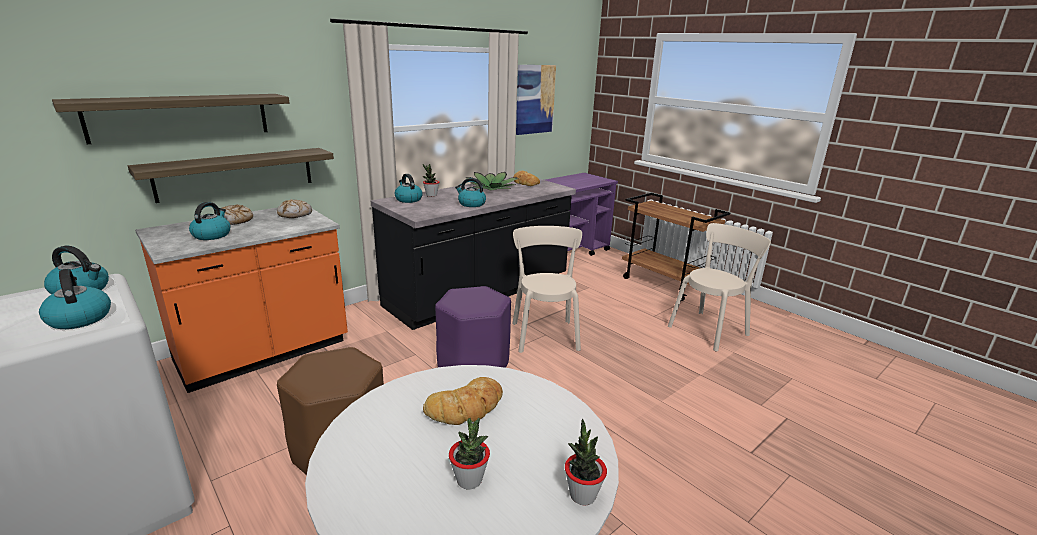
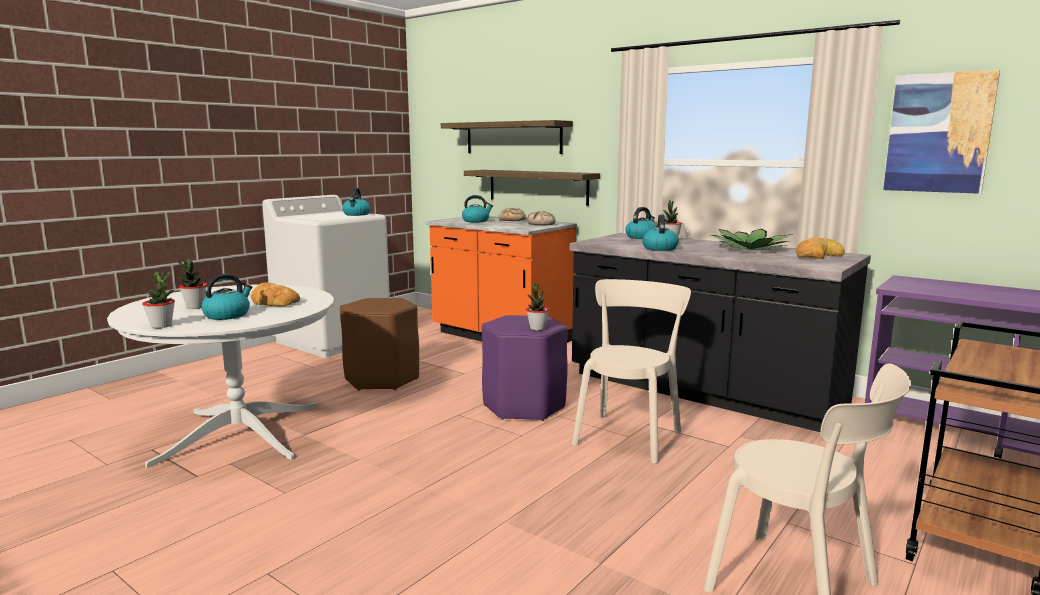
camera: 80 degrees right, 10 degrees down
(79, 318) = (322, 217): kettle -> kettle (227, 315)
(495, 297) = (537, 328): none -> potted plant
(544, 334) = (629, 436): beige chair -> beige chair turned 45 degrees counterclockwise

